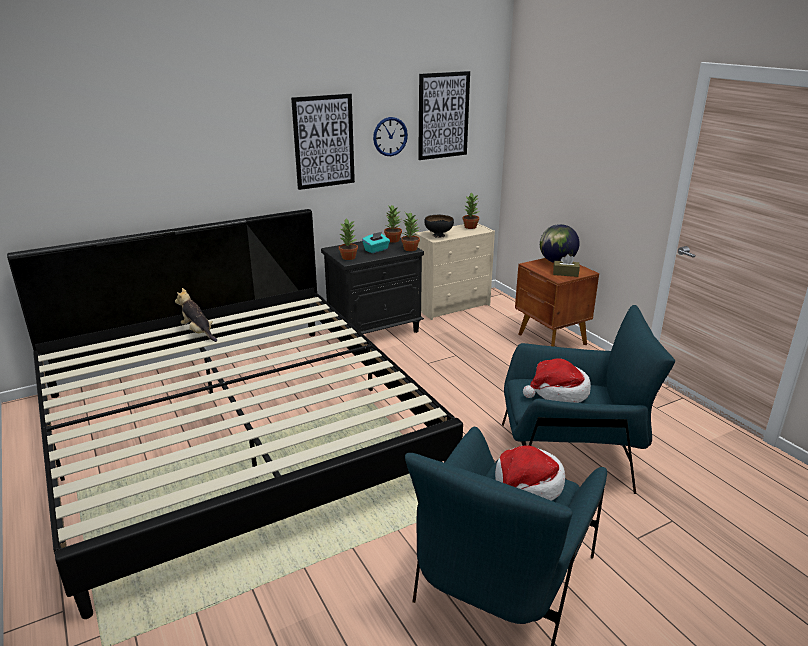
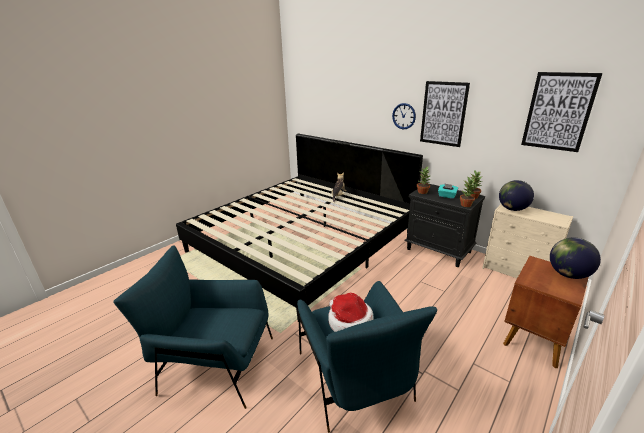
camera: 70 degrees right, 0 degrees up
(390, 136) = (497, 120): wall clock -> wall clock (404, 116)
(438, 235) = (512, 209): black bowl -> globe
(470, 227) = (556, 217): potted plant -> none
(527, 486) = (228, 323): hat -> none
(565, 273) = (545, 283): brown tissue box -> none

